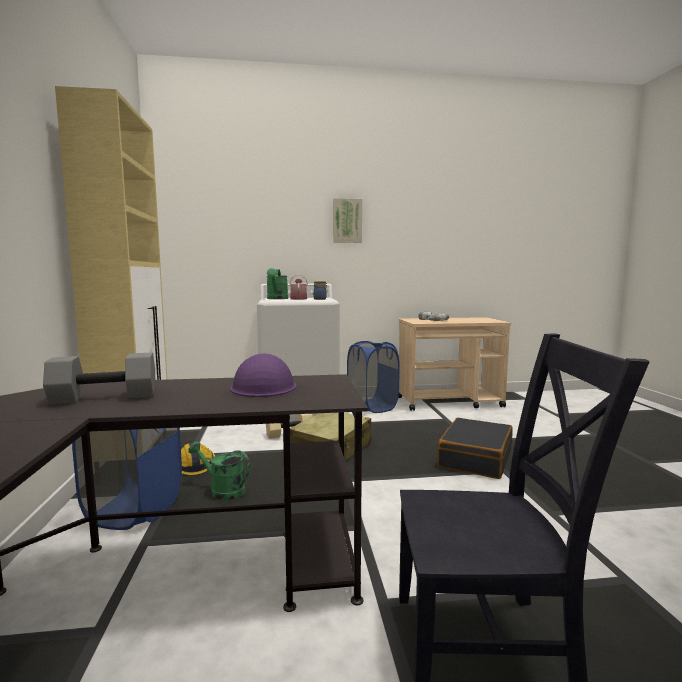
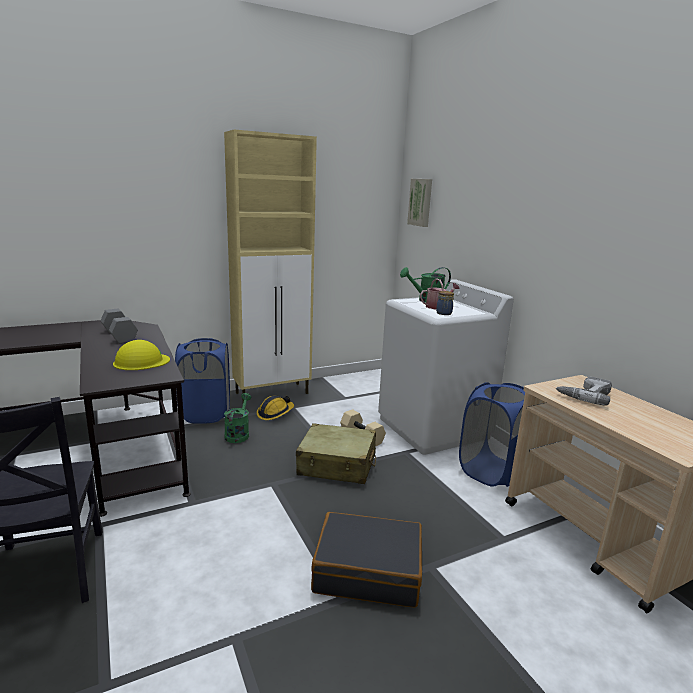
camera: 70 degrees right, 10 degrees up
(263, 386) = (141, 362): purple hard hat -> yellow hard hat
(347, 221) = (549, 212): picture -> picture (421, 202)

